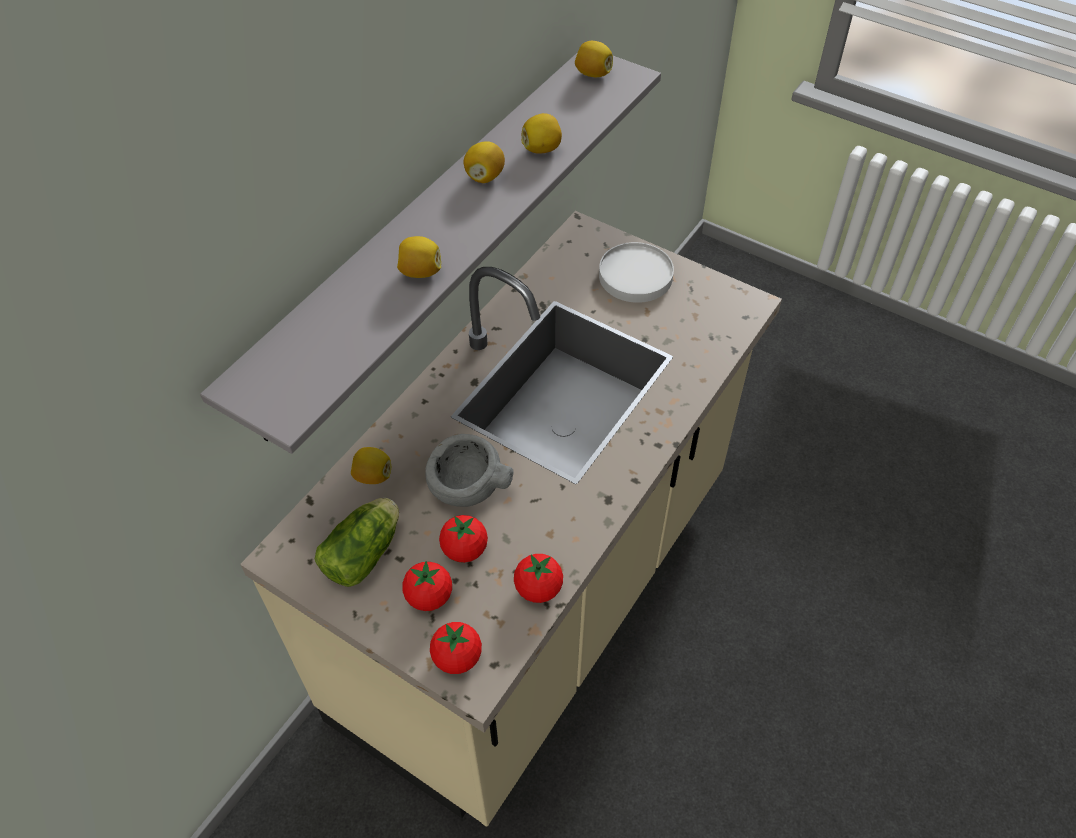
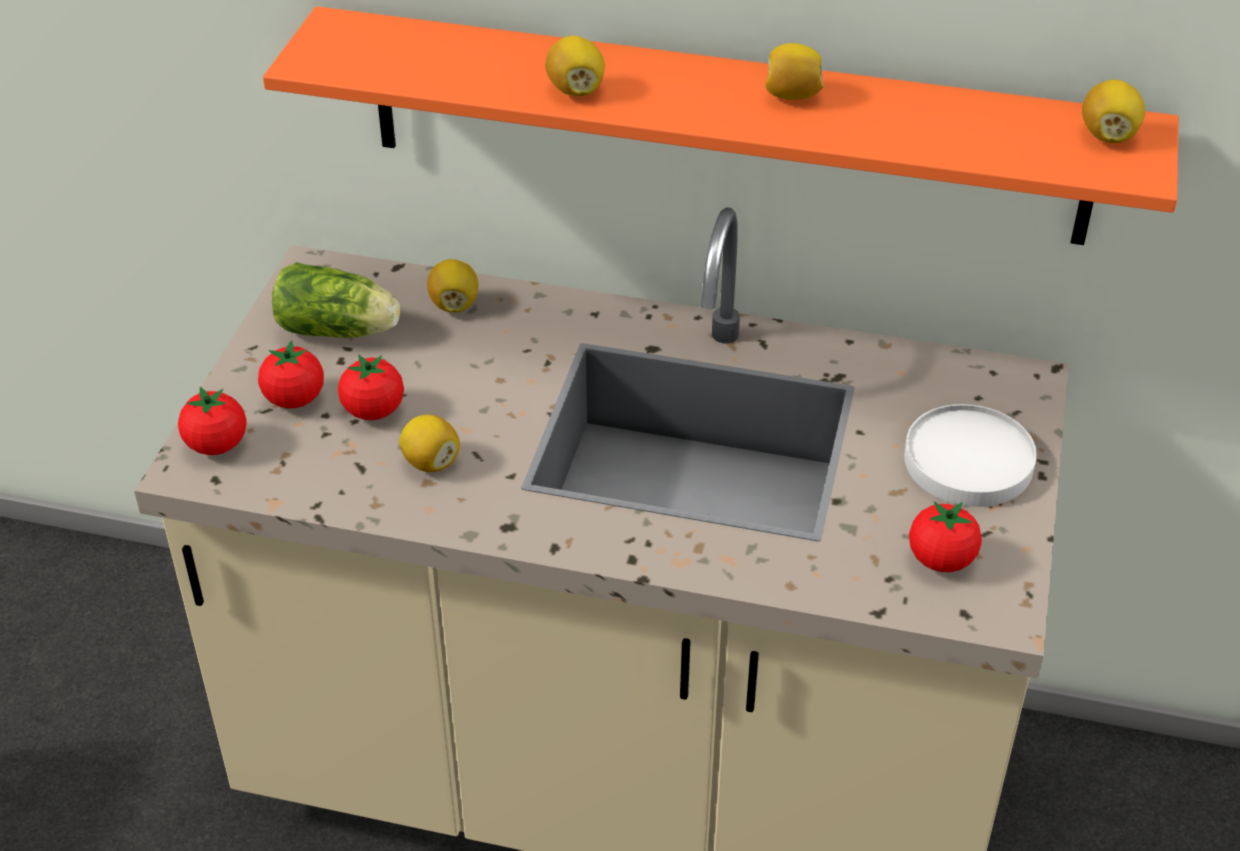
camera: 70 degrees right, 10 degrees down
(427, 234) = (724, 126): grey shelf -> orange shelf
(466, 487) = (470, 387): grey bowl -> none
(538, 588) = (337, 491): tomato -> tomato (941, 560)
(542, 149) = (888, 127): lemon -> lemon (431, 462)

